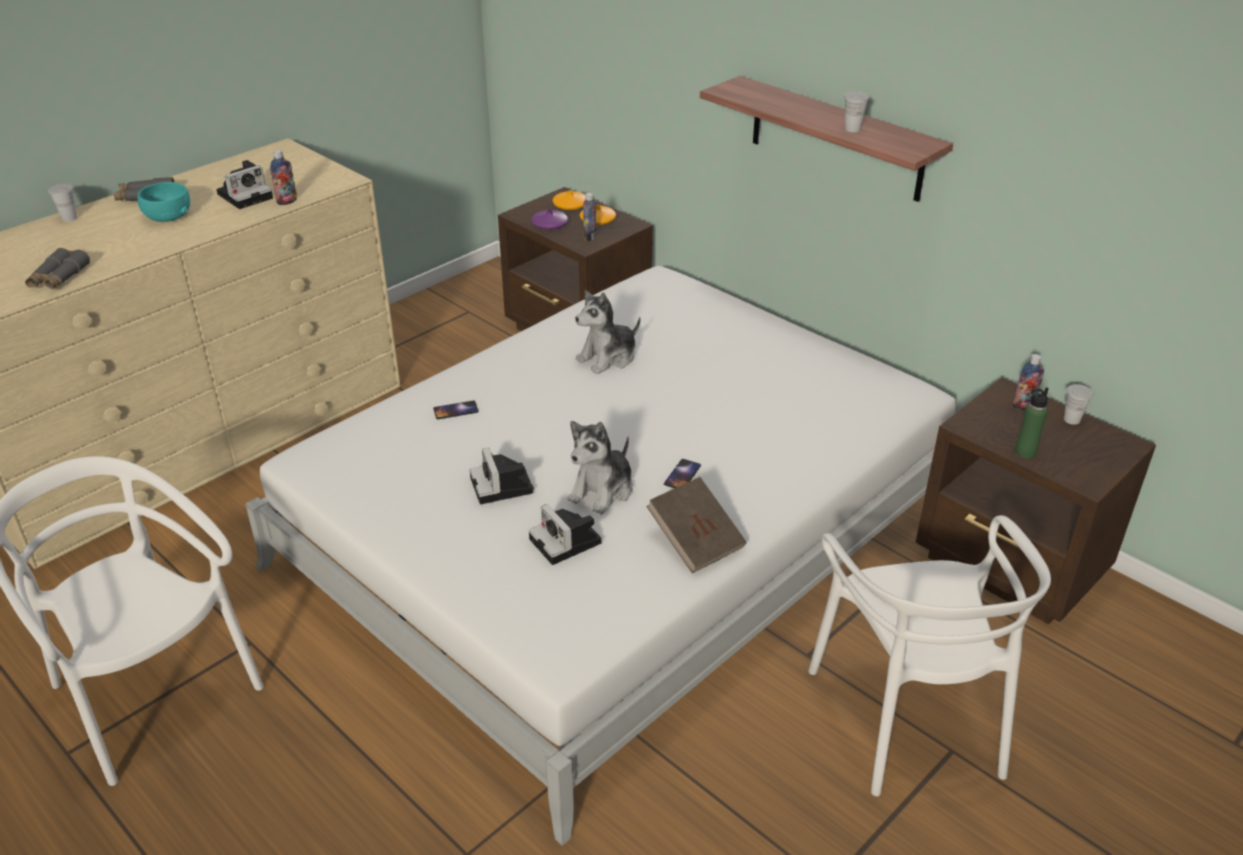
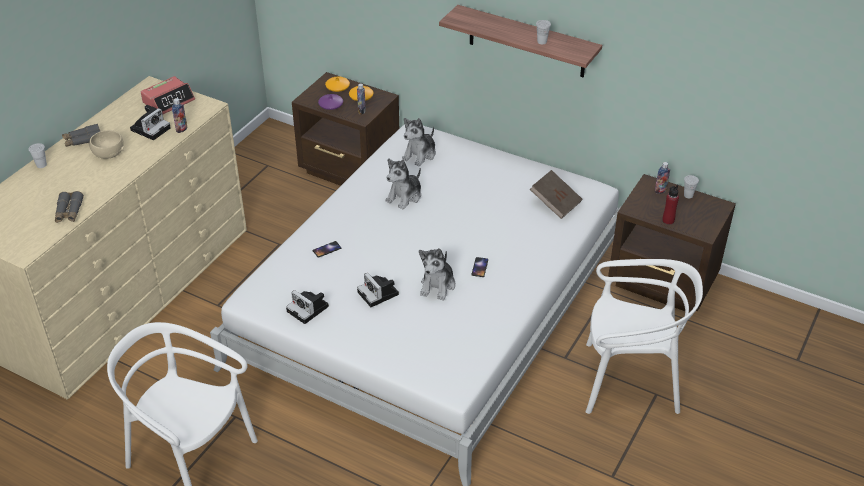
camera: 15 degrees left, 5 degrees up
(167, 216) = (108, 153): turquoise bowl -> beige bowl
(293, 168) = (169, 101): none -> alarm clock
(567, 542) = (431, 321): camera -> camera (309, 309)
(656, 307) = (420, 154): none -> plush toy
(696, 540) = (502, 306): brown book -> brown book (555, 203)
(909, 718) = (629, 381): white chair -> white chair turned 60 degrees counterclockwise
(1025, 452) = (668, 220): green bottle -> red bottle

